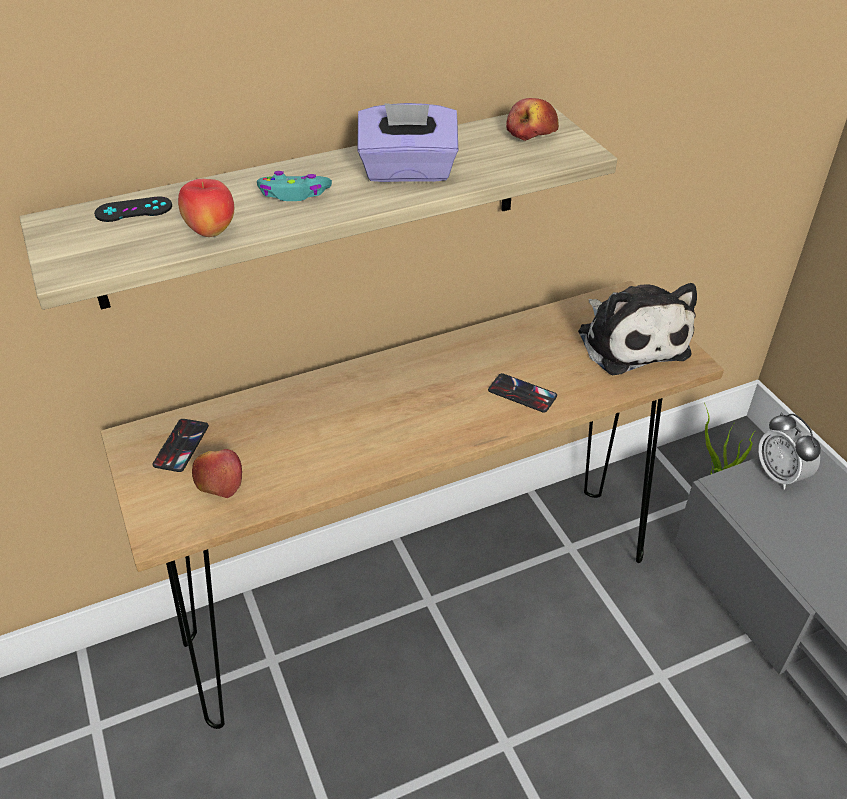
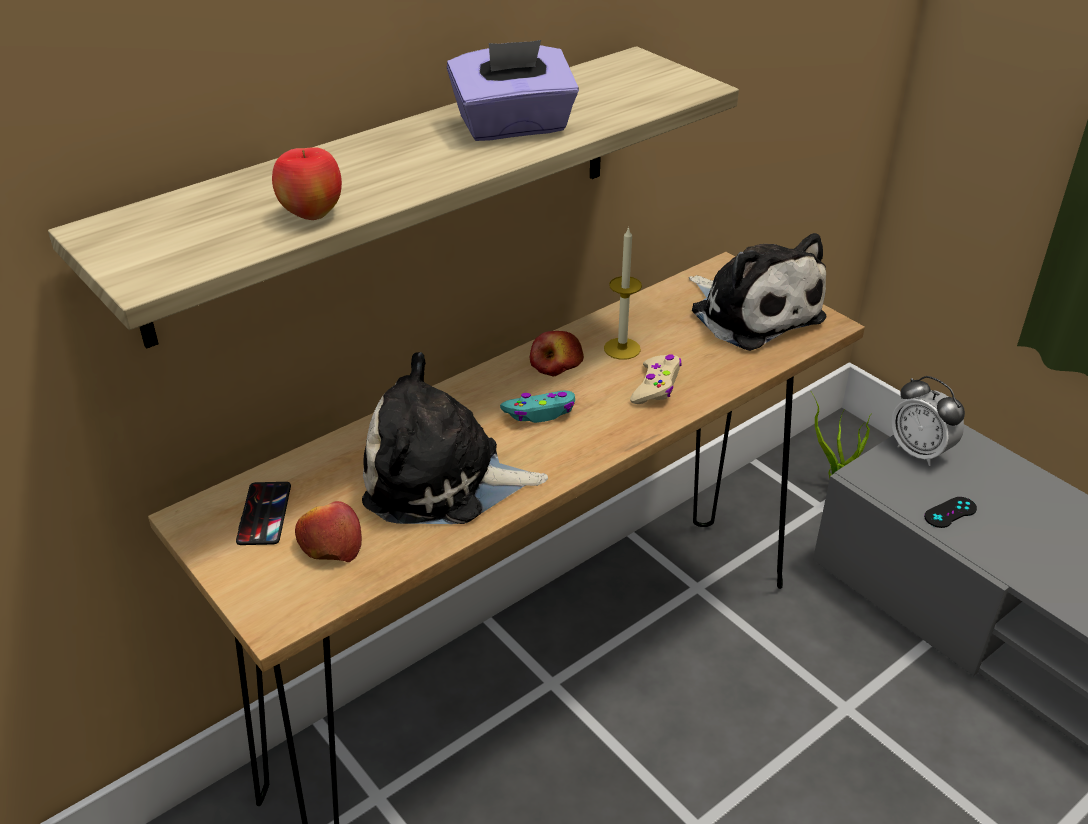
camera: 15 degrees left, 5 degrees down
(133, 210) = (199, 204): black game controller -> black game controller (950, 512)
(294, 194) = (392, 165): turquoise game controller -> turquoise game controller (540, 413)
(322, 443) = (442, 480): none -> plush toy
(507, 355) = (622, 348): none -> candle
(522, 393) = (656, 386): phone -> beige game controller
(531, 135) = (633, 76): apple -> apple (557, 366)

